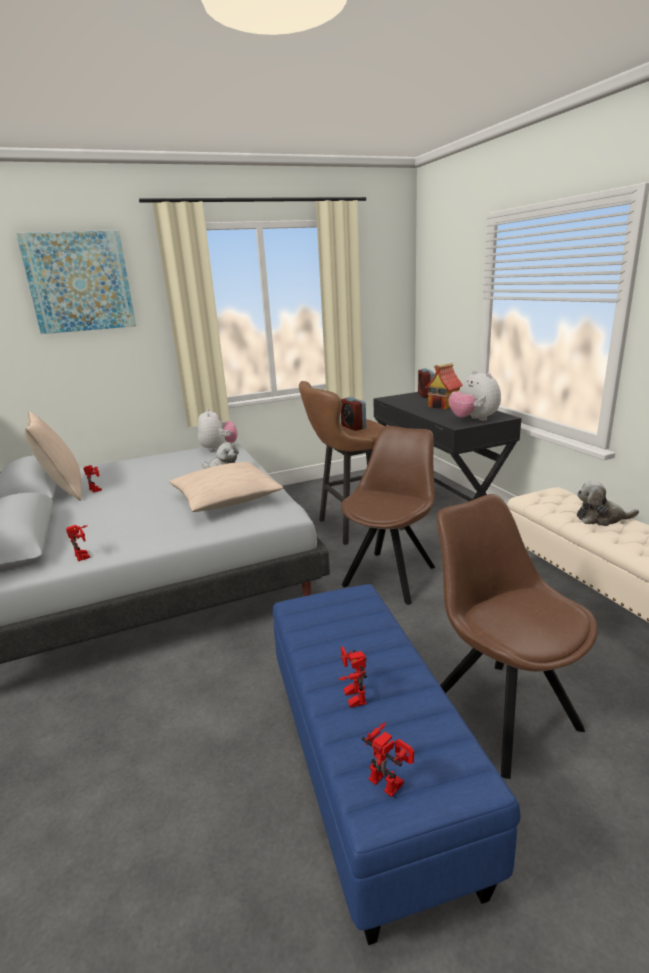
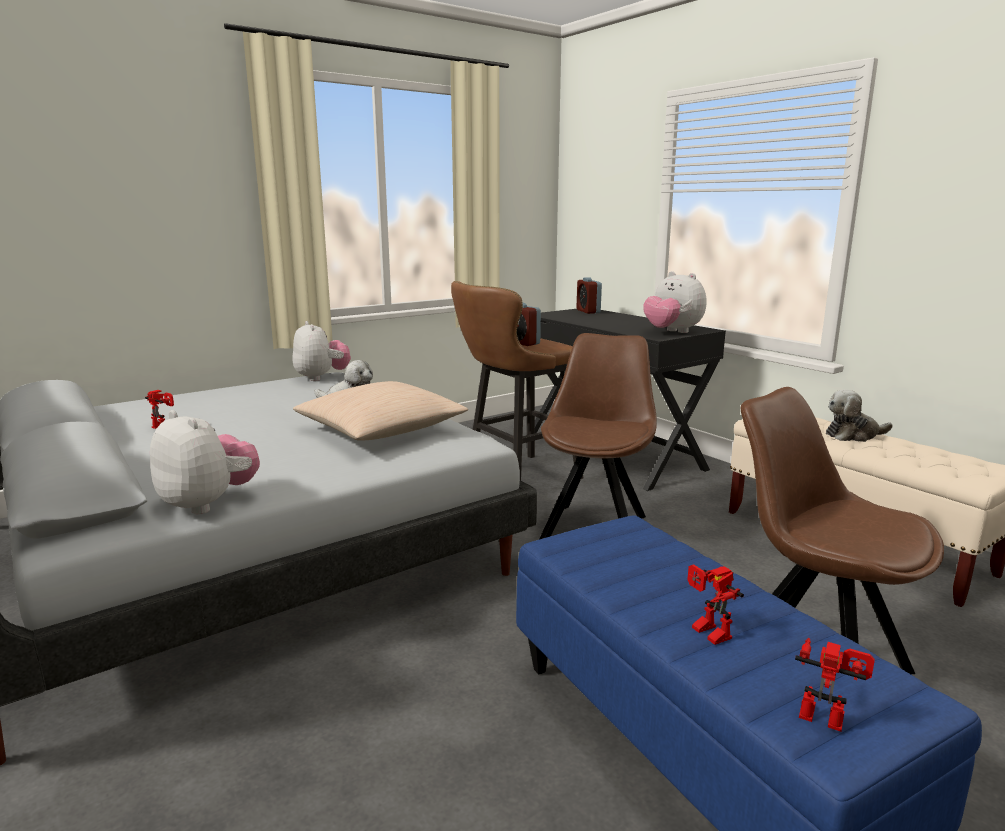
camera: 15 degrees left, 5 degrees down
(64, 490) = (109, 430): beige pillow -> none
(79, 282) = (126, 131): picture -> none
(85, 556) = (209, 504): toy robot -> plush toy
(443, 405) = (621, 320): toy house -> none

